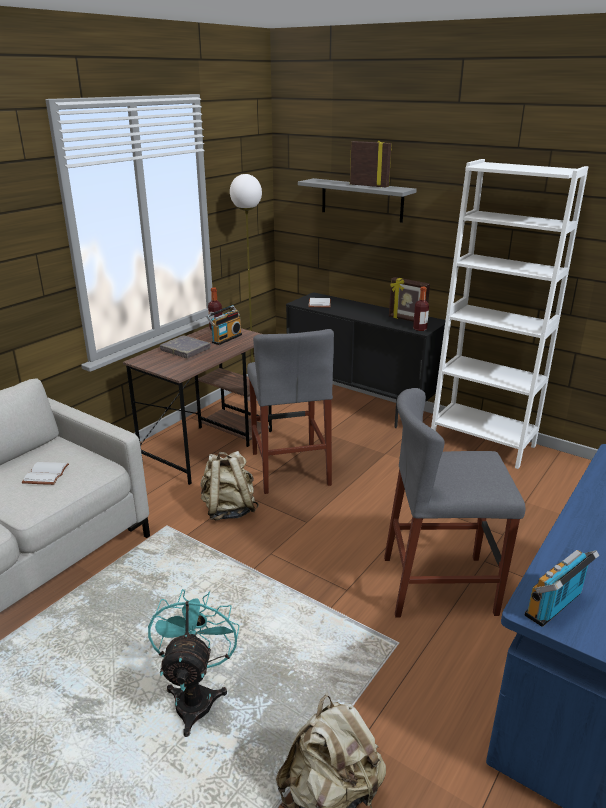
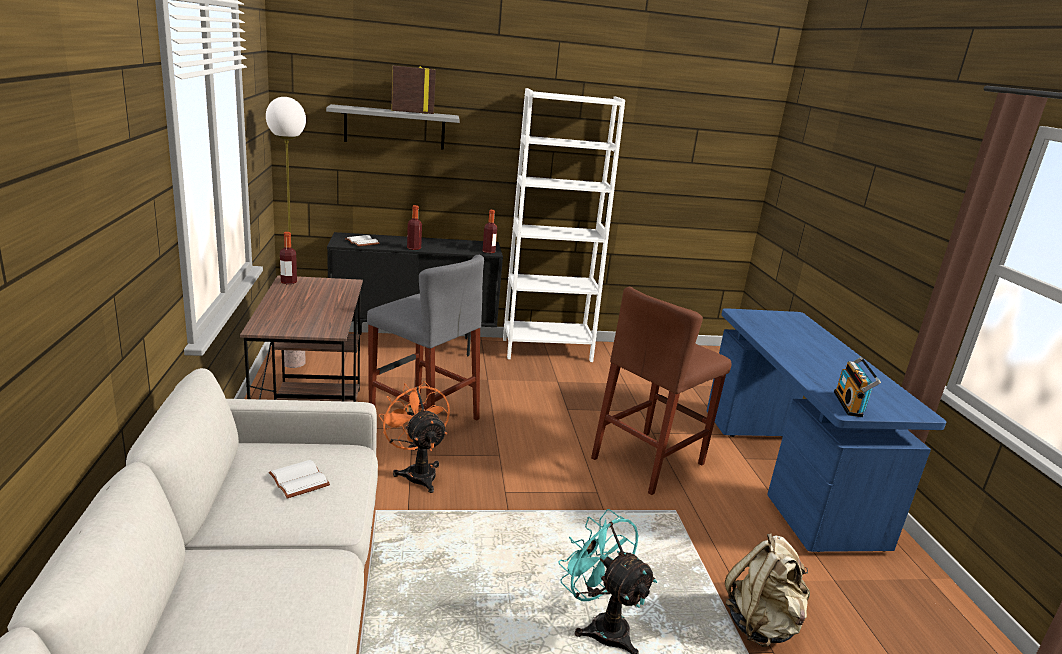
camera: 45 degrees left, 5 degrees down
(185, 350) = (294, 308): grey book -> none
(225, 338) = (318, 289): radio -> none
(228, 510) = (417, 472): beige backpack -> orange fan
(353, 315) = (414, 248): none -> bottle
(407, 319) = (465, 245): picture frame -> none
(439, 585) = (648, 461): grey stool -> brown stool

